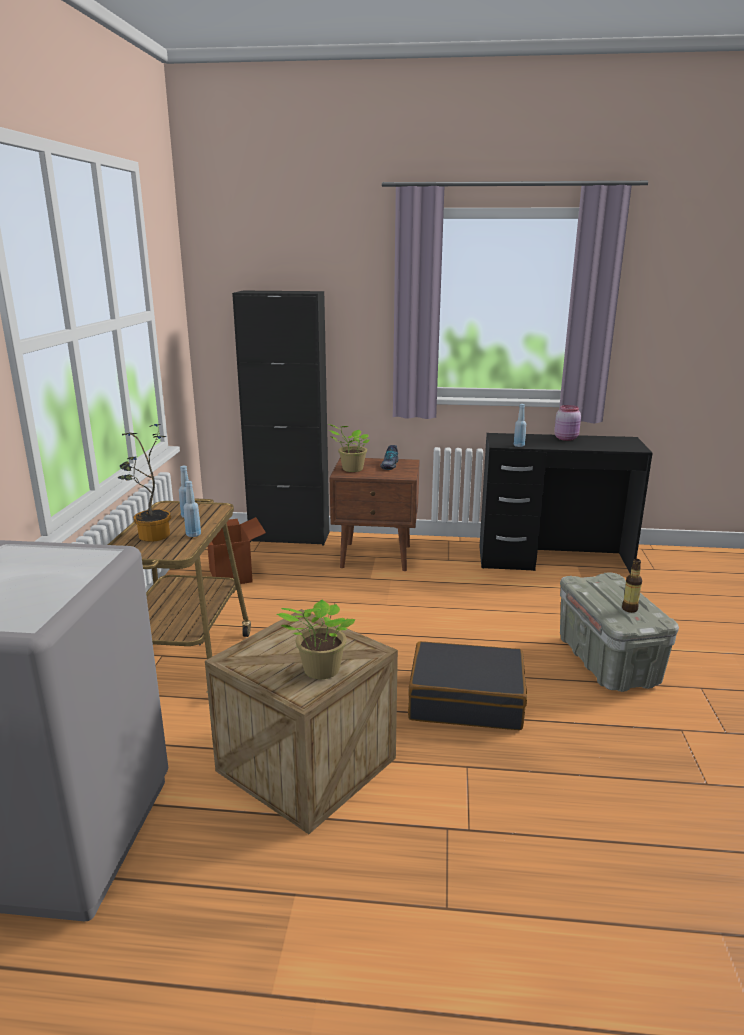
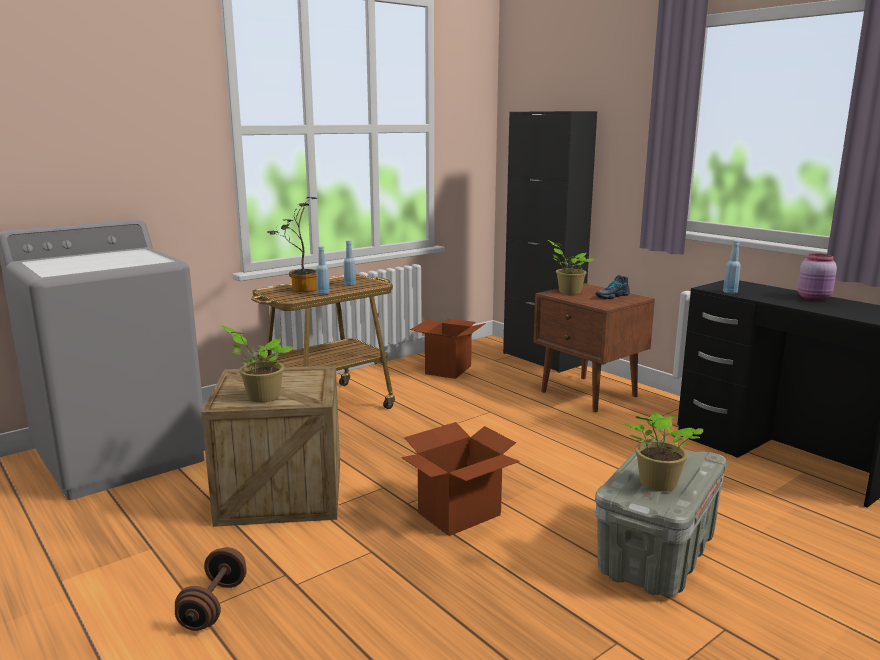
camera: 45 degrees right, 5 degrees down
(448, 894) = (214, 605): none -> brown dumbbell
(466, 700) = (459, 514): black suitcase -> cardboard box
(629, 609) = (656, 484): bottle -> potted plant

